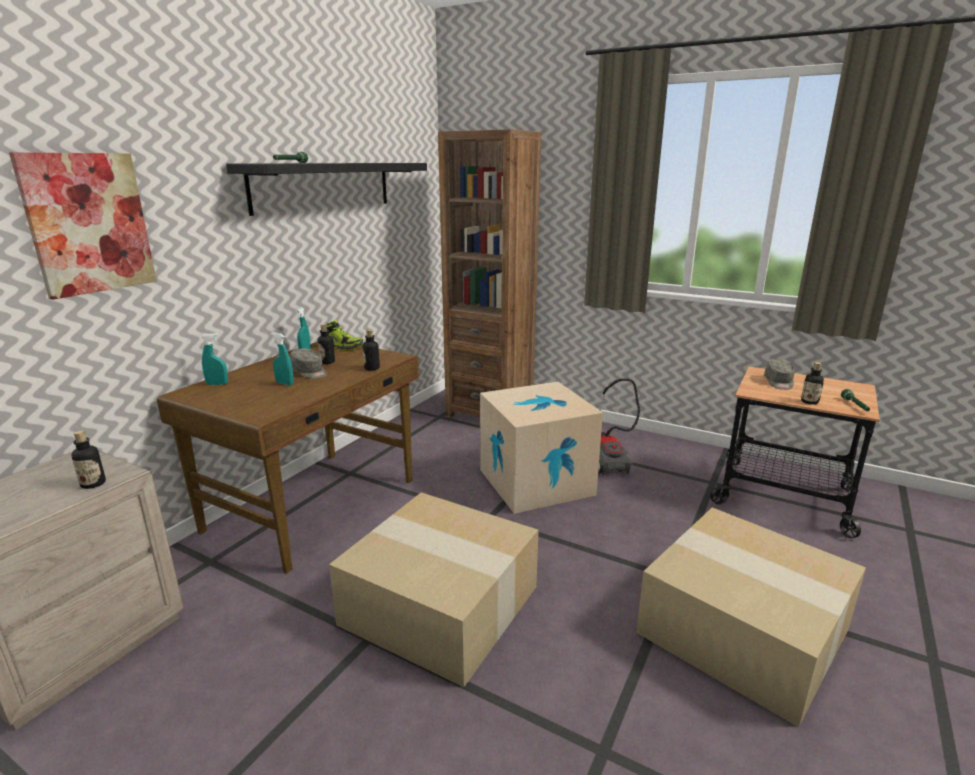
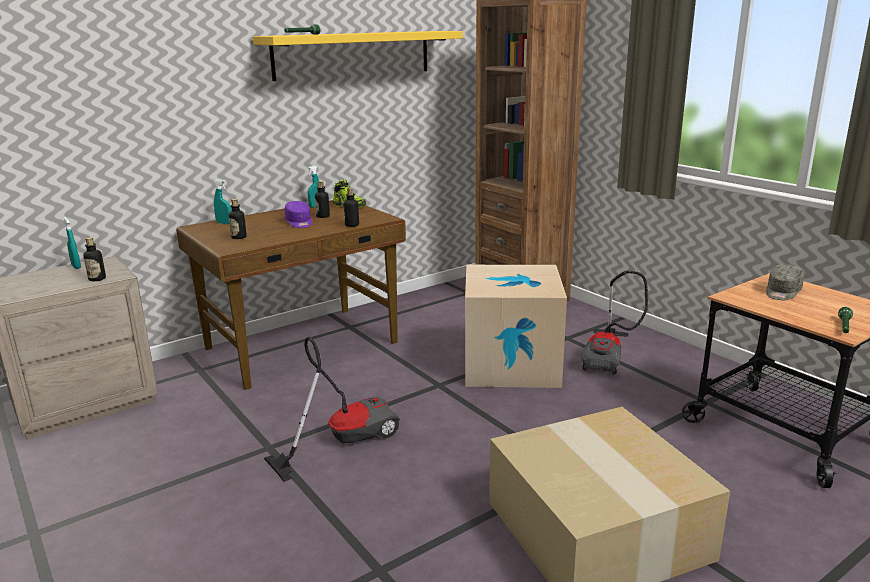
camera: 25 degrees right, 0 degrees up
(89, 223) = (132, 85): picture -> none
(284, 383) = (271, 228): turquoise spray bottle -> turquoise spray bottle (76, 266)
(309, 373) = (299, 223): grey cap -> purple cap
(324, 186) = (353, 54): black shelf -> yellow shelf
(443, 604) = (343, 439): cardboard box -> vacuum cleaner
(809, 402) = (789, 315): bottle -> bottle (239, 237)

